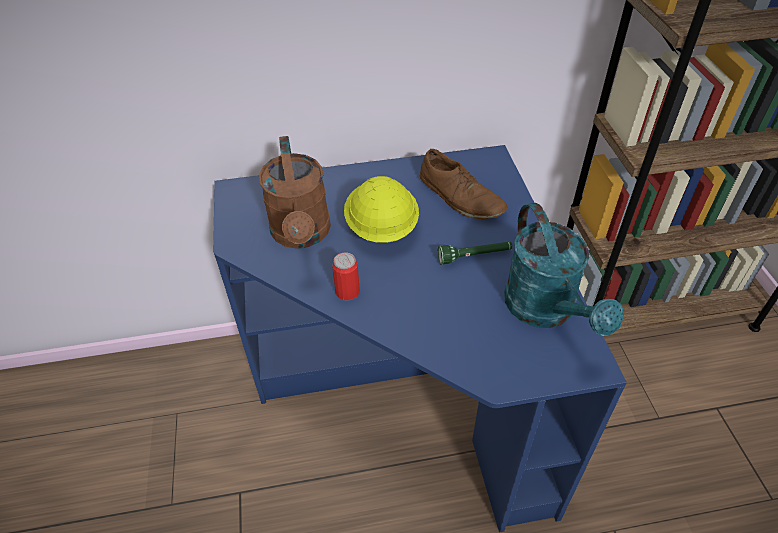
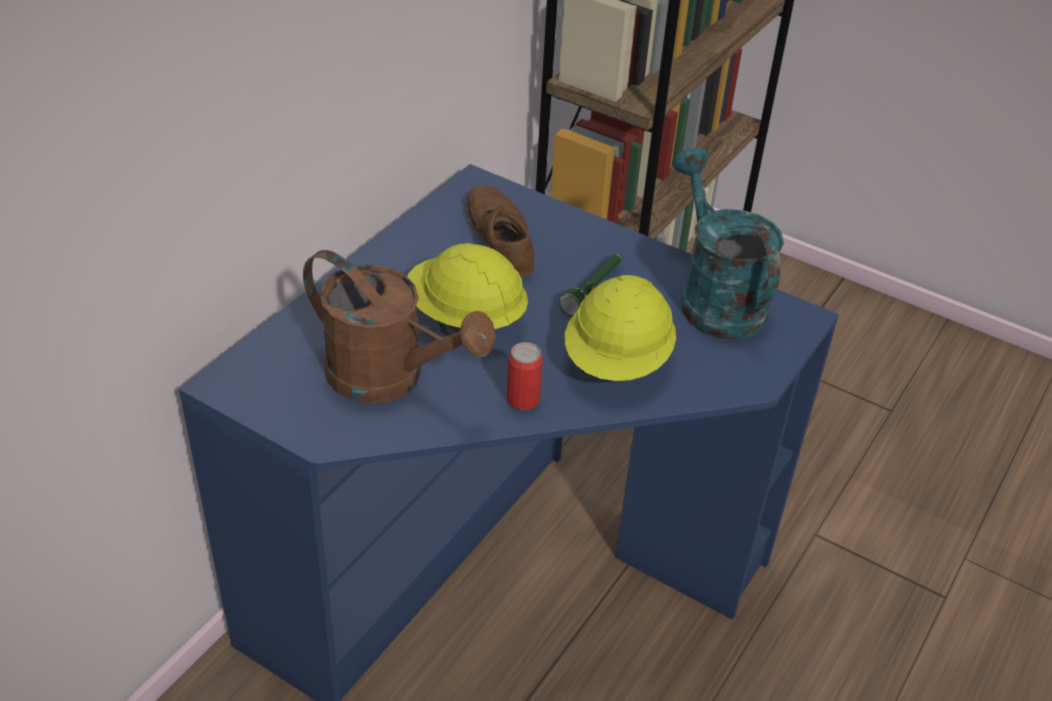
camera: 50 degrees left, 5 degrees down
(428, 308) = (618, 362): none -> yellow hard hat
(460, 196) = (500, 240): brown shoe -> brown shoe turned 105 degrees counterclockwise
(546, 311) = (714, 298): turquoise watering can -> turquoise watering can turned 135 degrees counterclockwise

